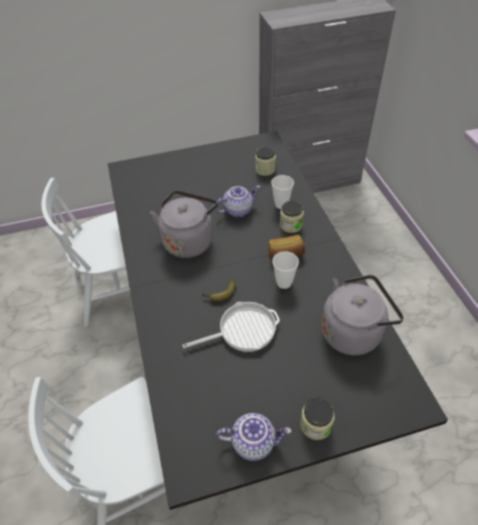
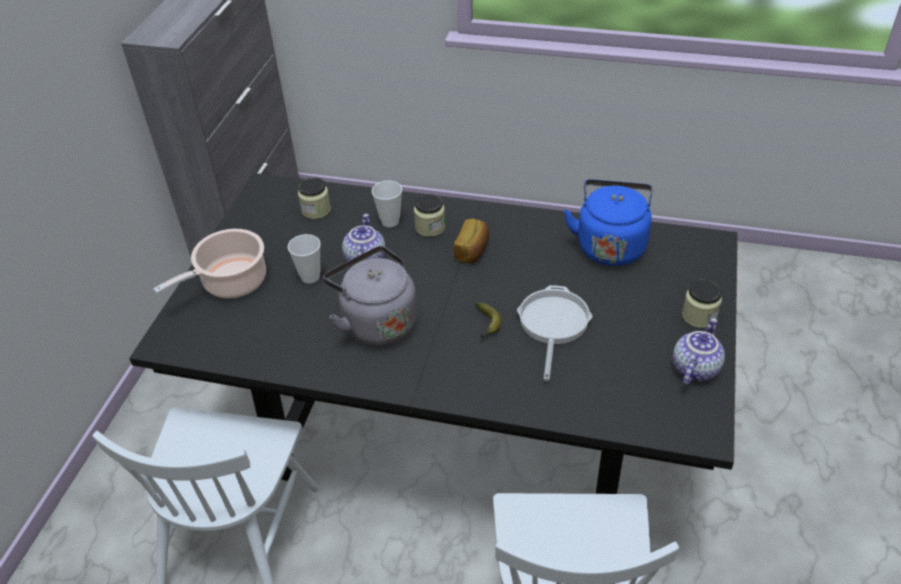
camera: 60 degrees left, 5 degrees down
(181, 168) = (231, 283): none -> cooking pot
(284, 283) = (511, 267): cup -> cup (310, 277)
(353, 331) = (610, 245): grey kettle -> blue kettle

